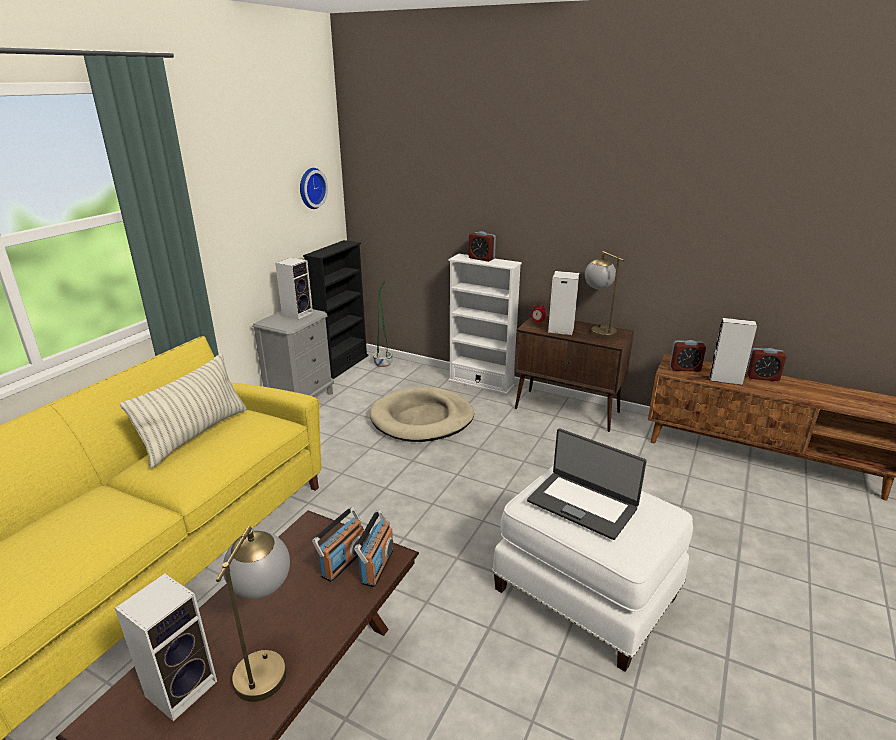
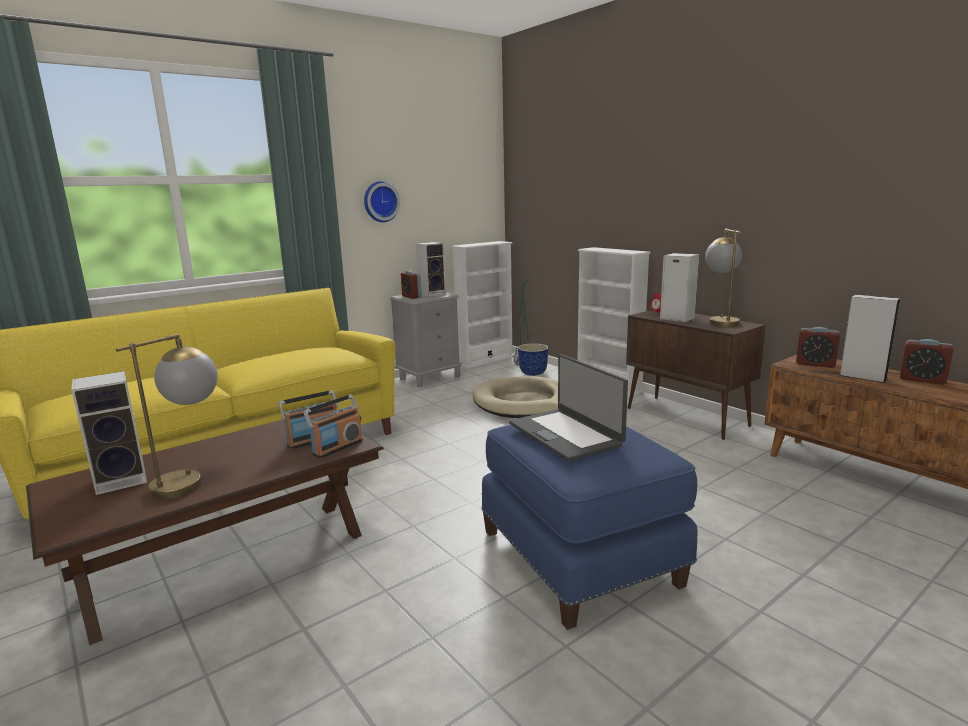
camera: 25 degrees right, 10 degrees down
(196, 434) = (284, 352): pillow -> none
(310, 188) = (466, 187): wall clock -> wall clock (380, 201)
(342, 365) = (485, 360): black bookcase -> white bookcase
(402, 376) = (533, 373): none -> planter
(481, 258) = (610, 249): alarm clock -> alarm clock (411, 297)
(586, 591) = (581, 556): white ottoman -> blue ottoman

